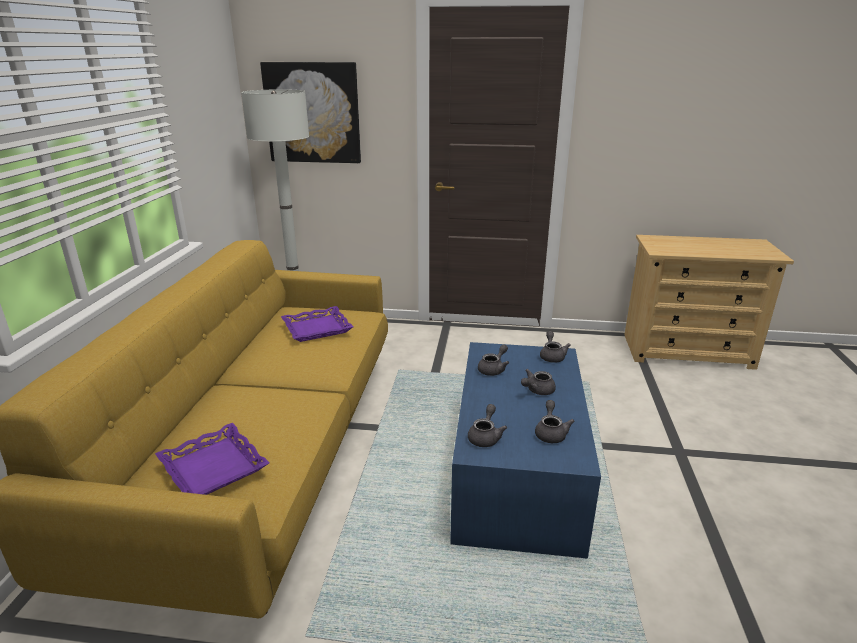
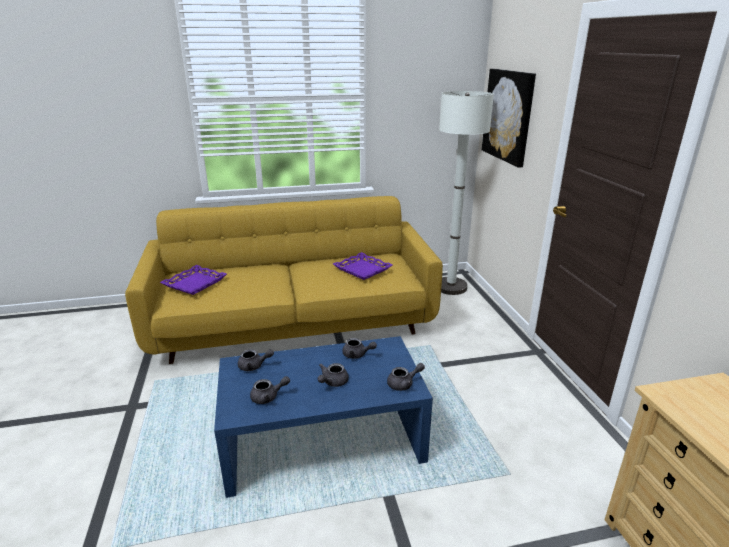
camera: 70 degrees right, 0 degrees up
(537, 390) = (332, 382): grey teapot -> grey teapot turned 90 degrees counterclockwise

